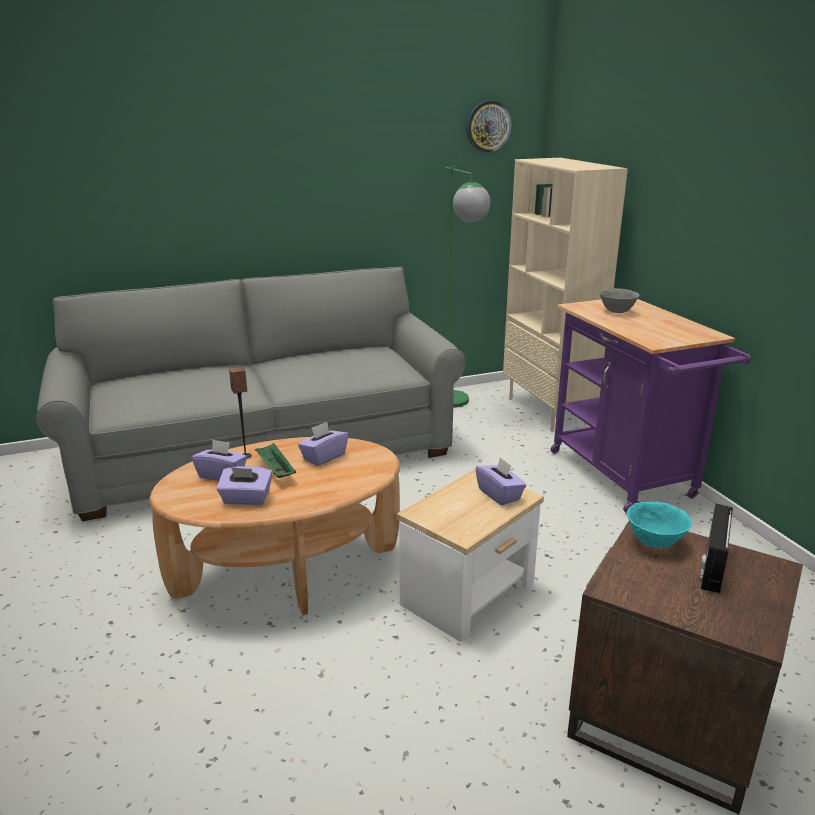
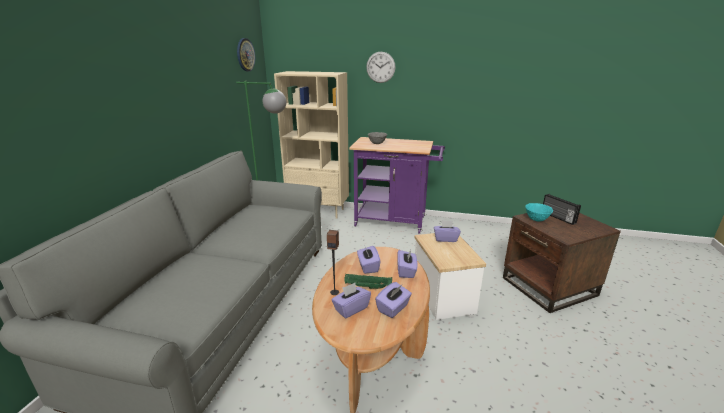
camera: 55 degrees left, 0 degrees up
(342, 484) = (406, 271): none -> purple tissue box
(678, 164) = (380, 67): none -> wall clock

